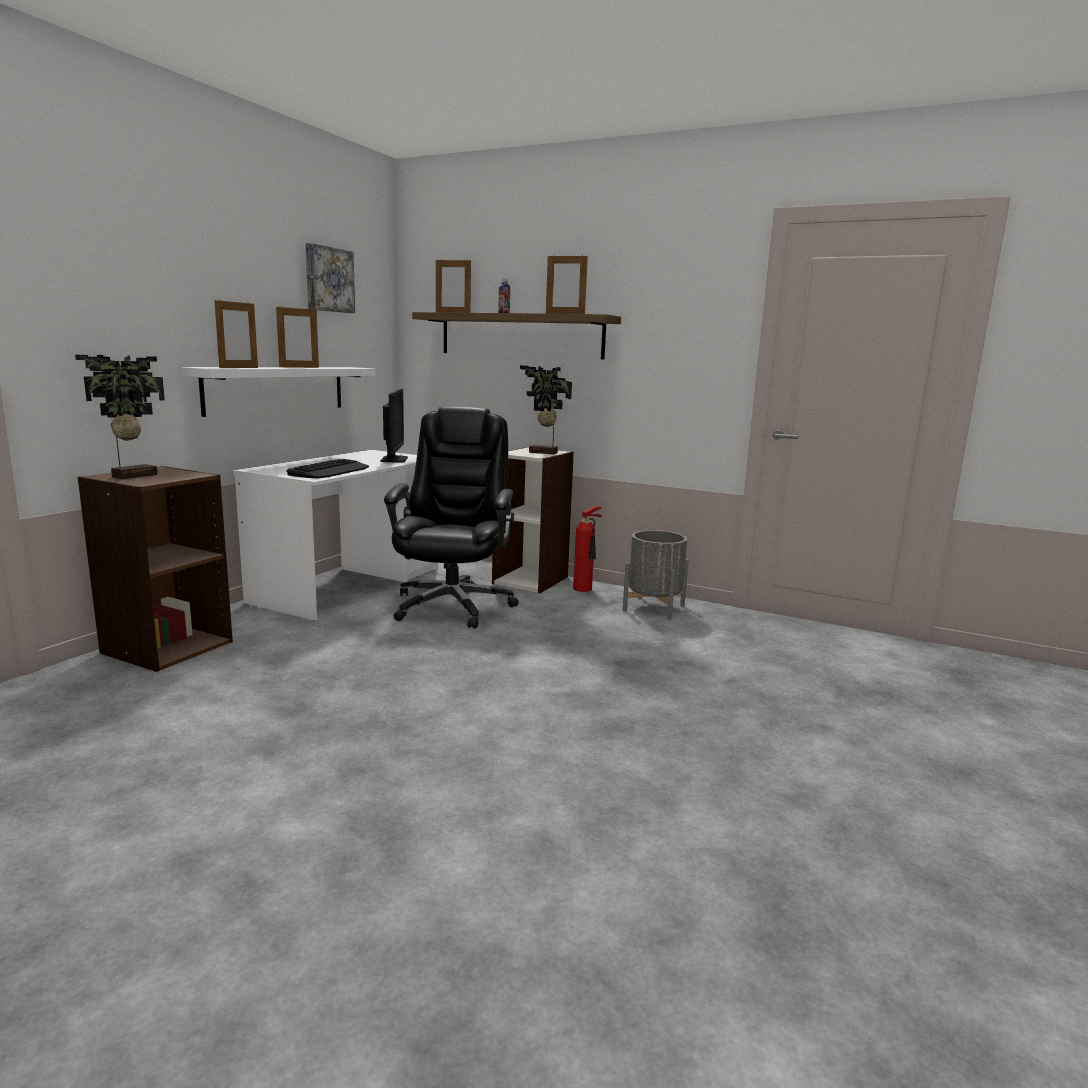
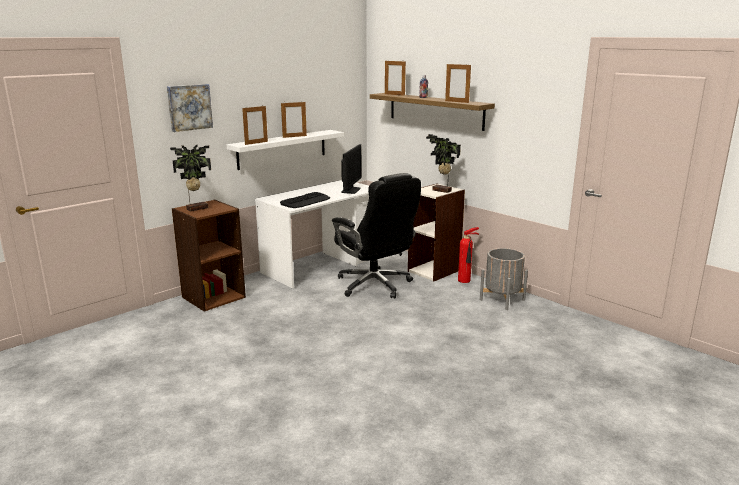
camera: 20 degrees right, 5 degrees up
(328, 279) = (317, 79): picture -> picture (189, 107)
(453, 605) = (375, 285): black office chair -> black office chair turned 120 degrees clockwise

